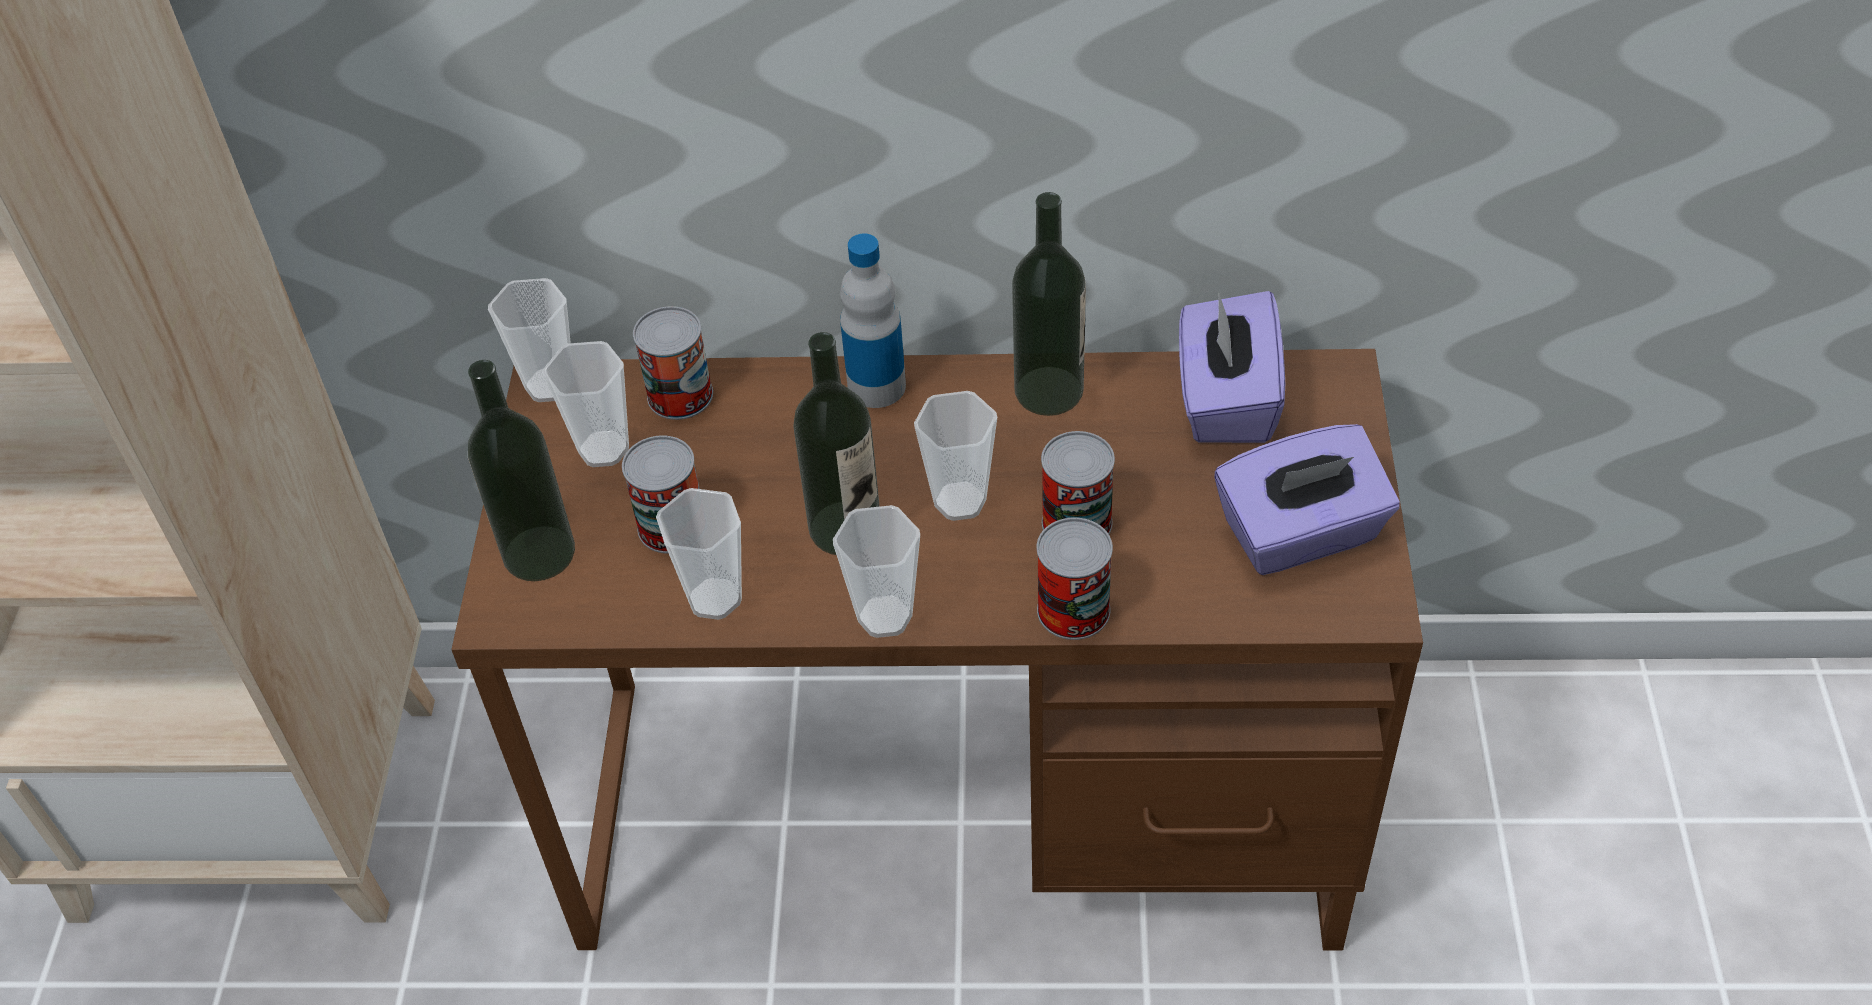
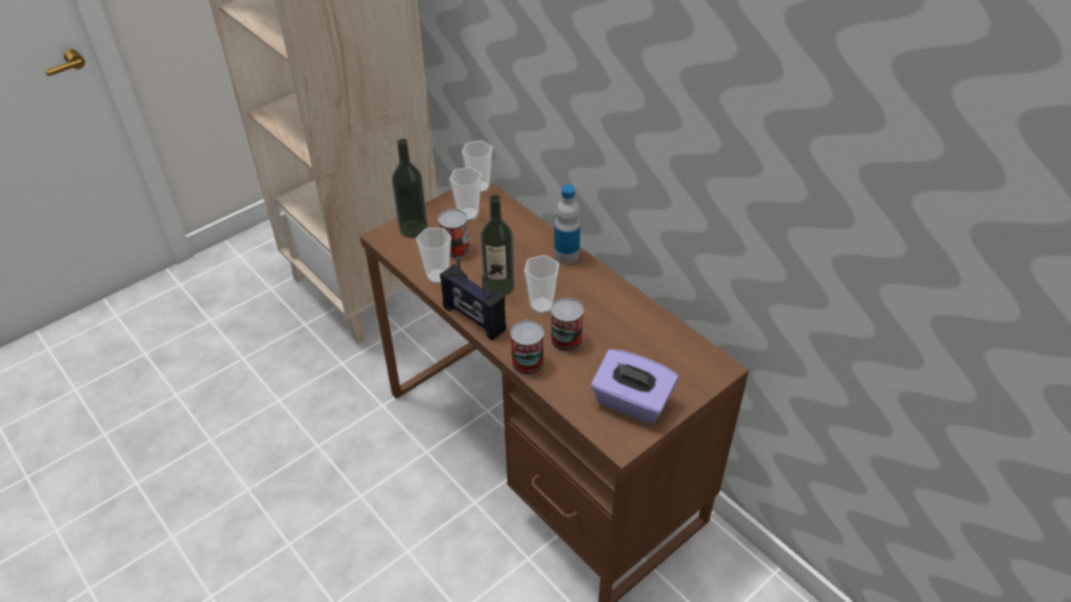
camera: 45 degrees right, 5 degrees down
(680, 395) = (509, 215): can -> none
(884, 616) = (473, 319): cup -> radio
(1049, 391) = (616, 296): bottle -> none
(1226, 400) = (669, 344): purple tissue box -> none

